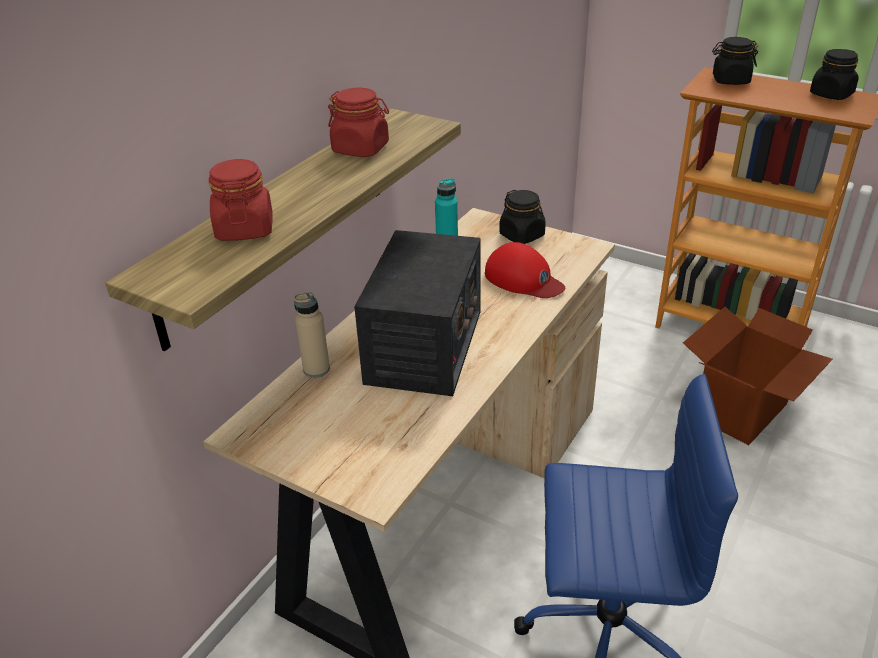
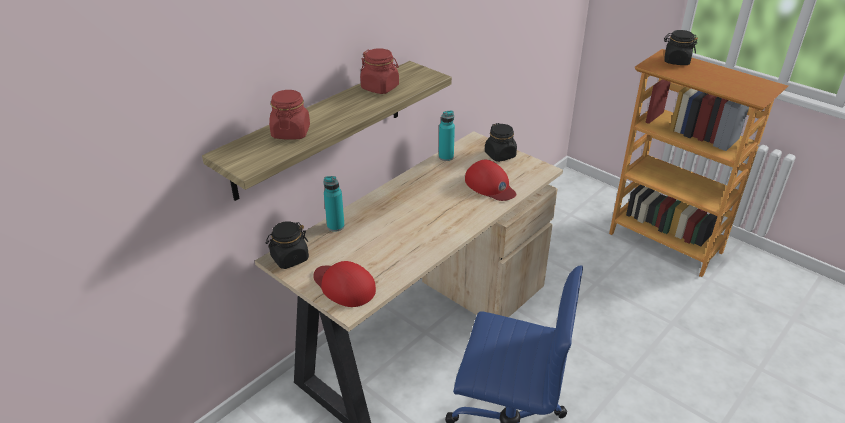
camera: 10 degrees right, 0 degrees up
(316, 369) = (335, 226): beige bottle -> turquoise bottle
(357, 460) = (344, 286): none -> red cap
(424, 347) = (408, 222): radio -> none
(742, 411) = (653, 303): cardboard box -> none
(831, 94) = (746, 80): black jar -> black jar (289, 258)

